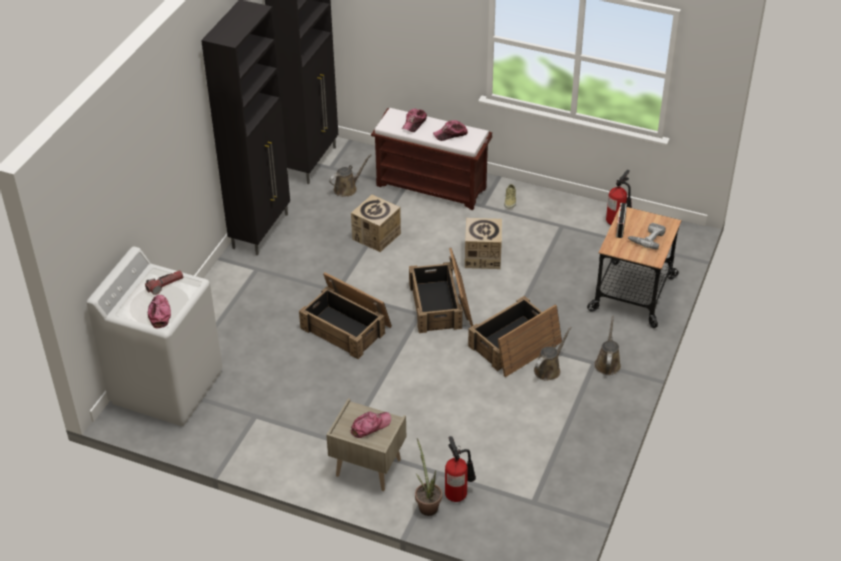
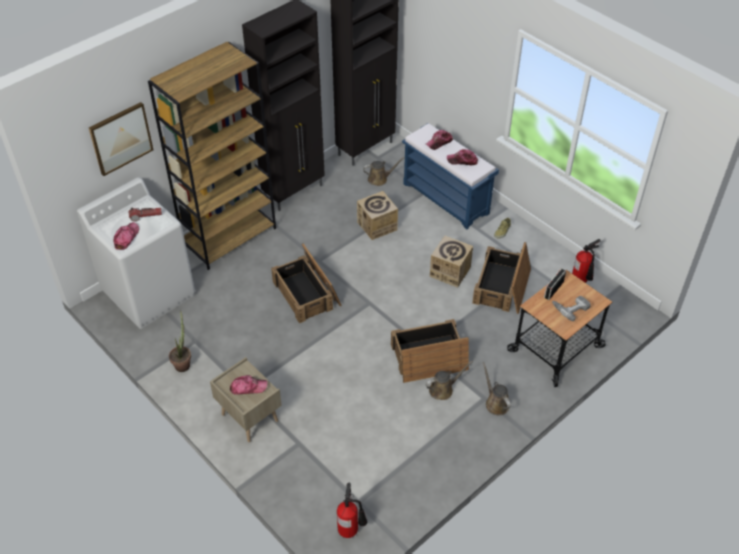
camera: 25 degrees right, 5 degrees up
(115, 202) = (121, 138): none -> picture
(219, 299) = (230, 237): none -> brown bookcase
(427, 505) = (274, 468): potted plant -> potted plant (183, 363)
(432, 186) = (446, 199): brown bench -> blue bench
(441, 305) = (391, 301): crate -> crate (502, 286)
(458, 493) = (304, 468): fire extinguisher -> fire extinguisher (351, 529)
(607, 363) = (495, 403): brown watering can -> brown watering can turned 60 degrees counterclockwise

